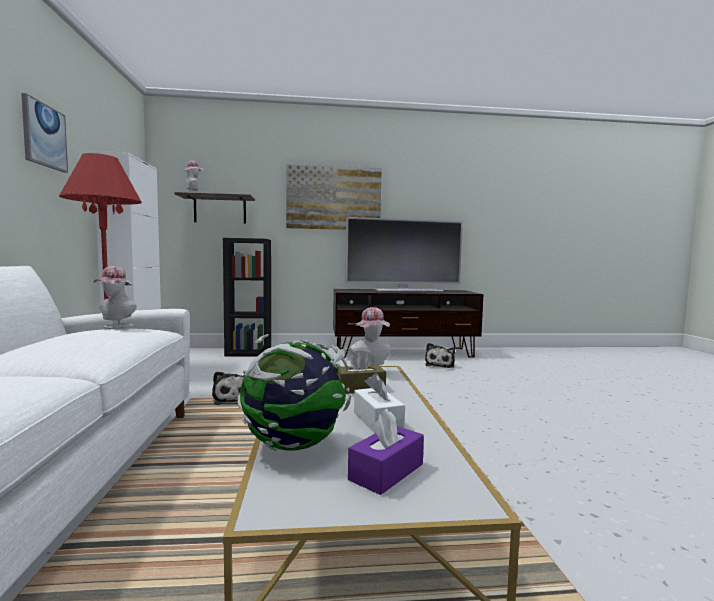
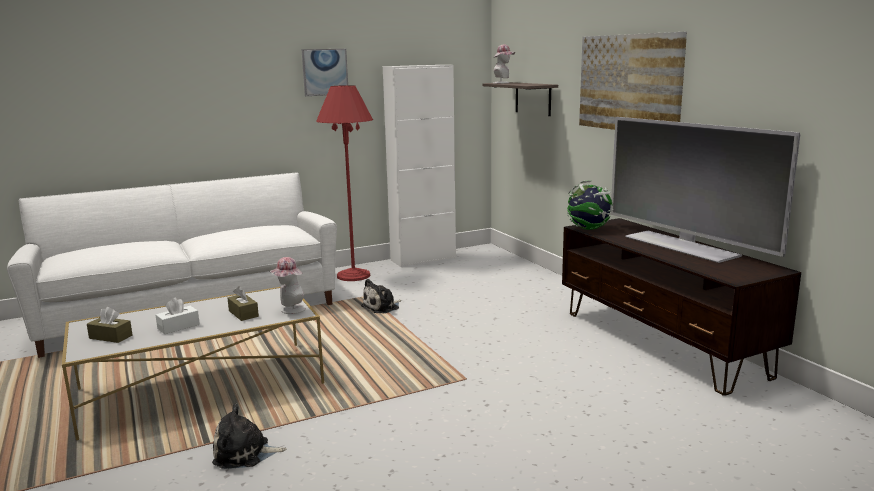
camera: 70 degrees right, 10 degrees up
(116, 327) = (284, 226): hat -> none
(249, 352) = (531, 274): black bookcase -> none
(294, 445) = (141, 316): globe -> globe (589, 229)
(386, 472) = (110, 337): purple tissue box -> brown tissue box
(440, 365) = (626, 374): plush toy -> plush toy (245, 453)

